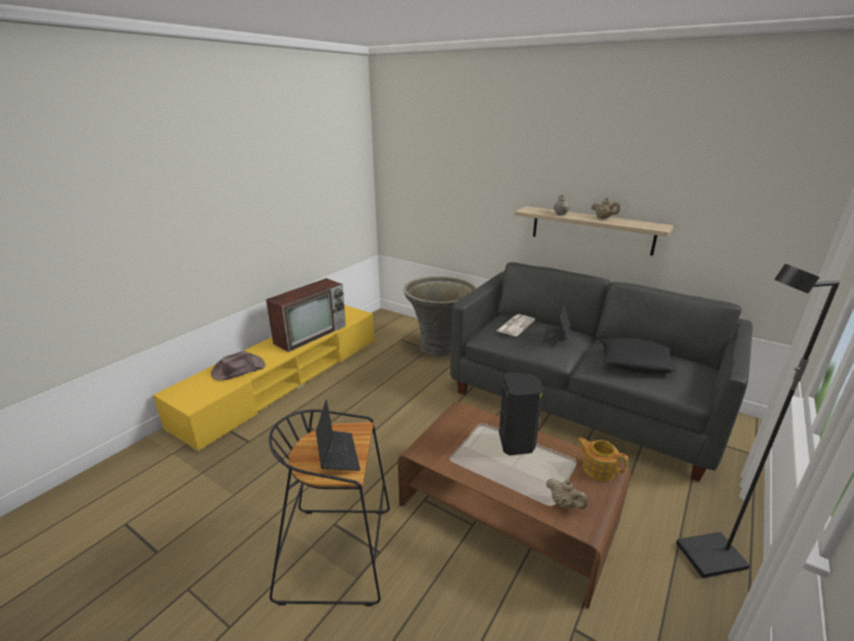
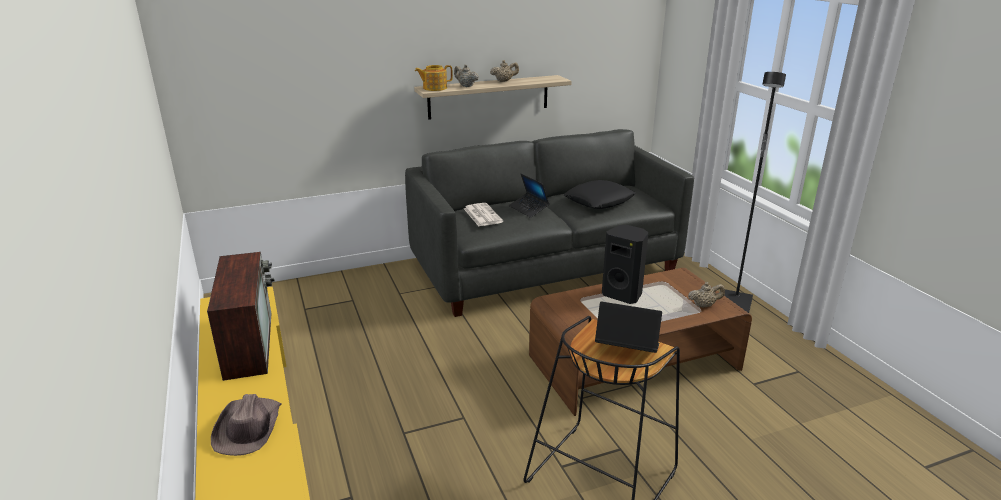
camera: 55 degrees left, 0 degrees up
(439, 346) = (358, 292): grey planter -> none
(598, 468) = (680, 278): teapot -> teapot (434, 88)

